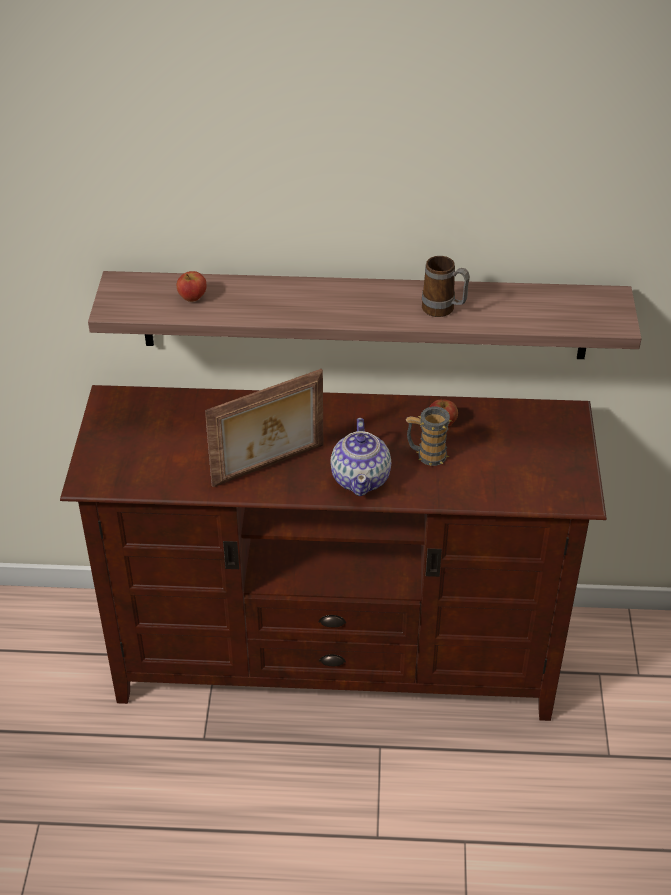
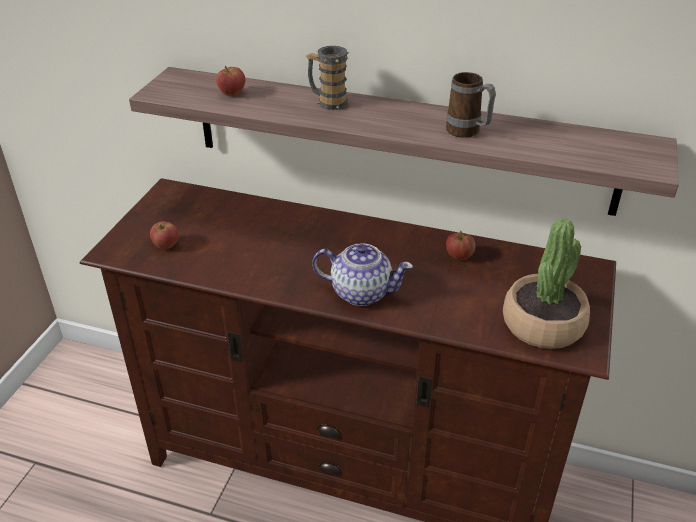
camera: 15 degrees right, 5 degrees down
(143, 464) = (166, 245): none -> apple
(269, 466) = (278, 266): picture frame -> none
(361, 478) = (360, 292): teapot -> teapot turned 90 degrees counterclockwise
(426, 455) = (433, 282): mug -> mug (327, 102)
(539, 479) = (543, 324): none -> potted plant

